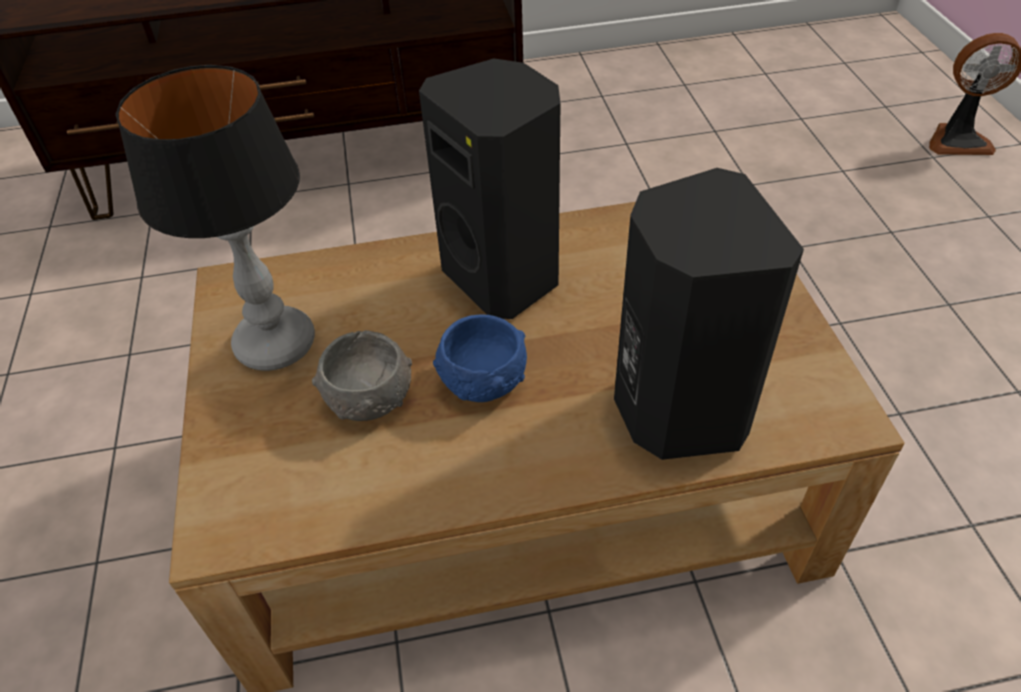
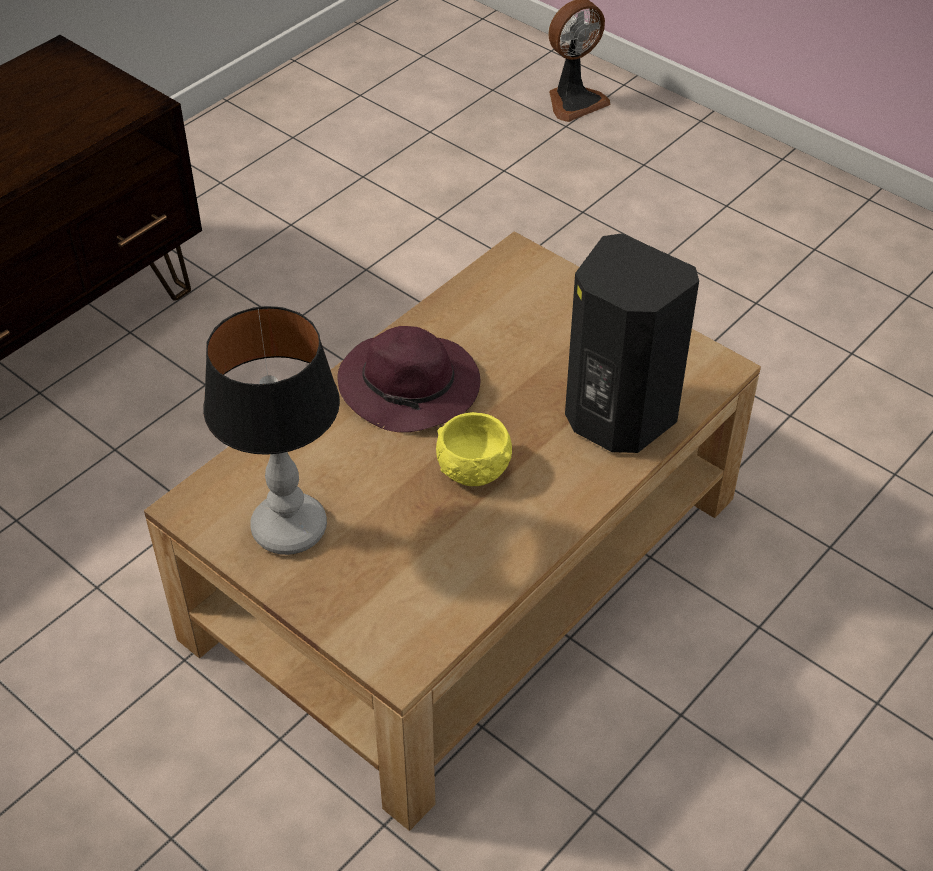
camera: 40 degrees left, 0 degrees up
(369, 397) = (405, 524): grey bowl -> none
(483, 381) = (474, 468): blue bowl -> yellow bowl
(505, 277) = (411, 388): black speaker -> purple hat

